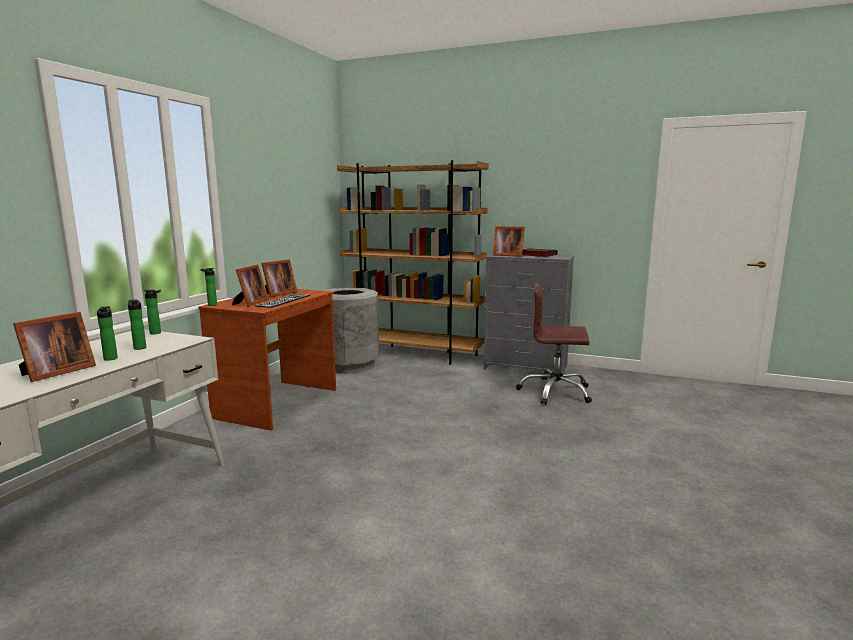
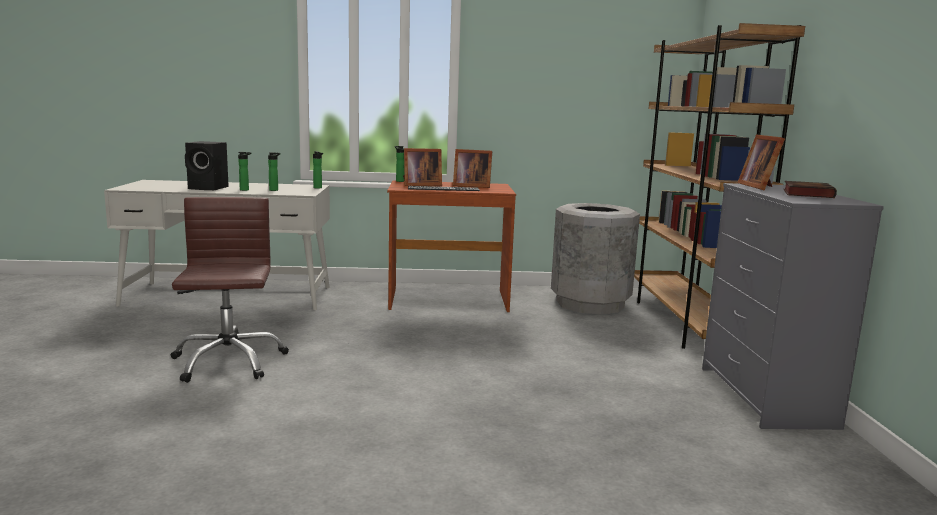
camera: 65 degrees right, 0 degrees up
(55, 372) = (209, 188): picture frame -> black speaker
(555, 392) = (682, 428): brown office chair -> brown office chair (228, 361)

